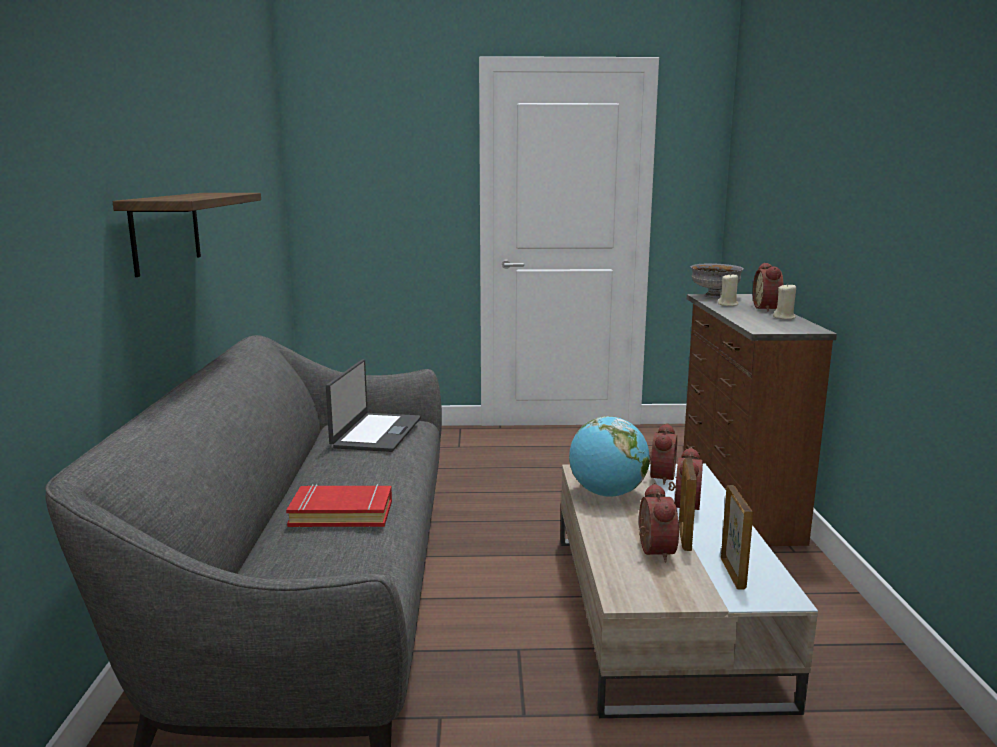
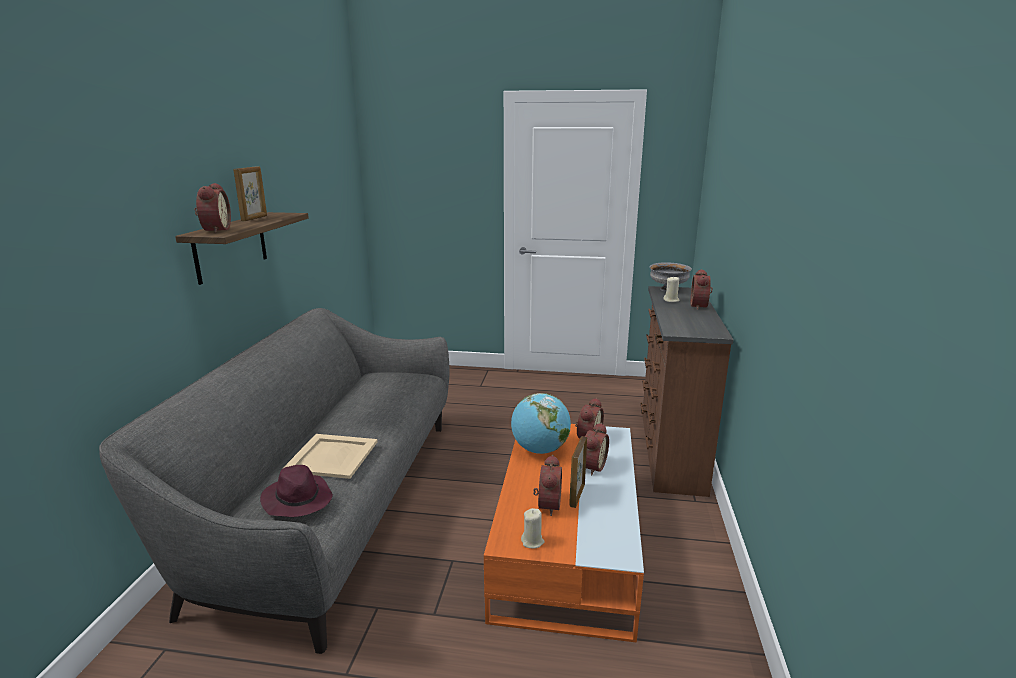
camera: 10 degrees right, 5 degrees up
(162, 198) = (214, 230): none -> alarm clock
(323, 566) = (297, 500): none -> purple hat
(342, 513) = (331, 456): red book -> beige tray
(375, 433) = (390, 386): laptop -> none
(659, 612) = (567, 542): beige coffee table -> orange coffee table
(733, 573) = (596, 531): picture frame -> picture frame (255, 218)
(784, 318) = (704, 318): beige candle -> beige candle (532, 541)

